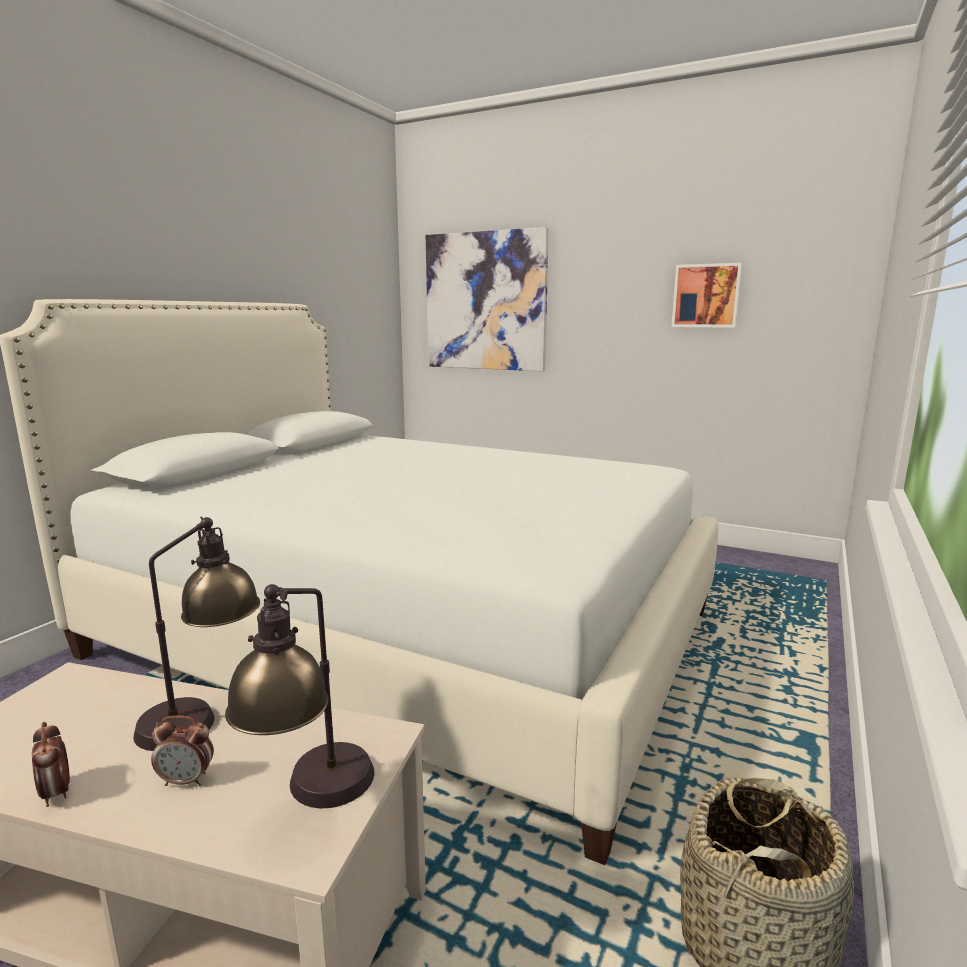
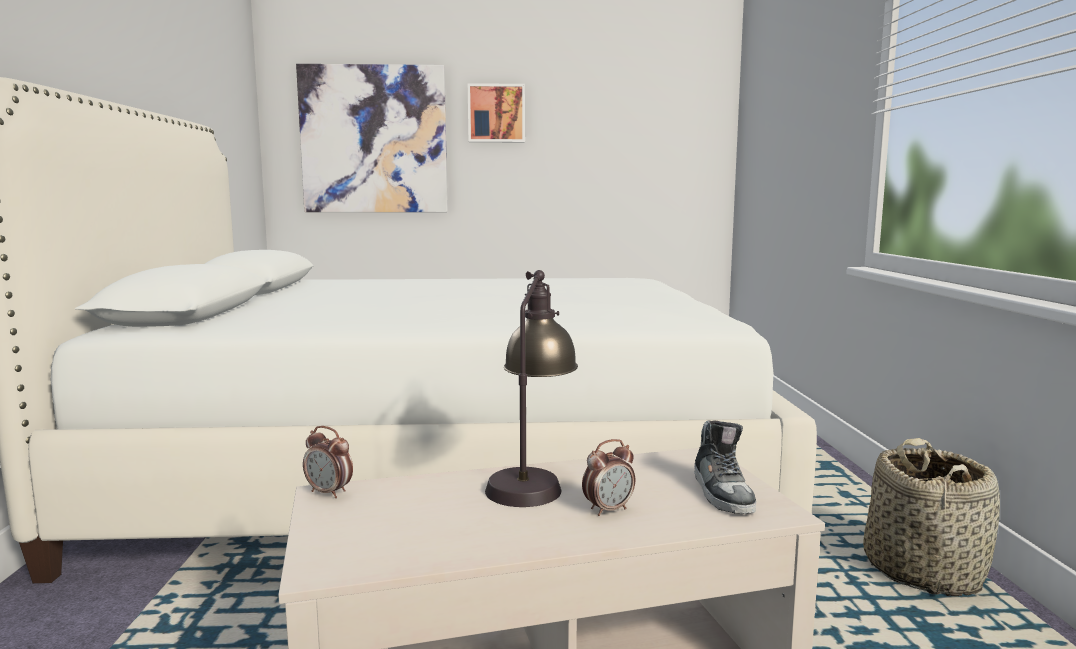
camera: 30 degrees left, 5 degrees down
(56, 793) = (513, 544): alarm clock -> alarm clock (329, 493)
(312, 800) = (722, 493): table lamp -> shoe
(706, 296) = (602, 137): picture -> picture (496, 113)

